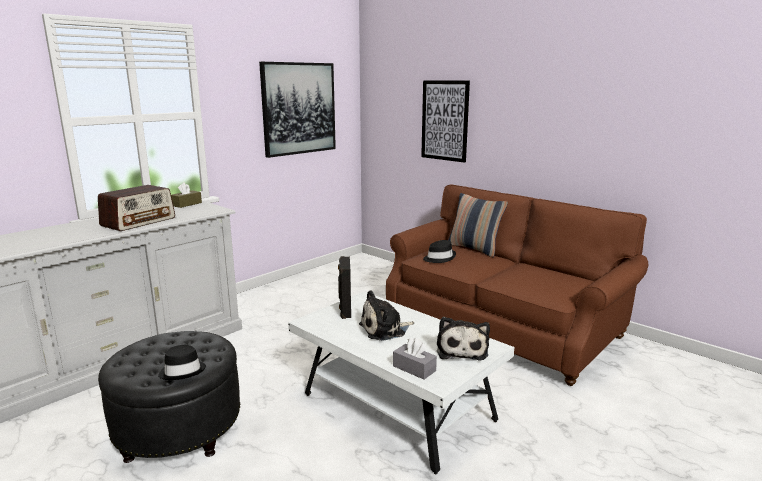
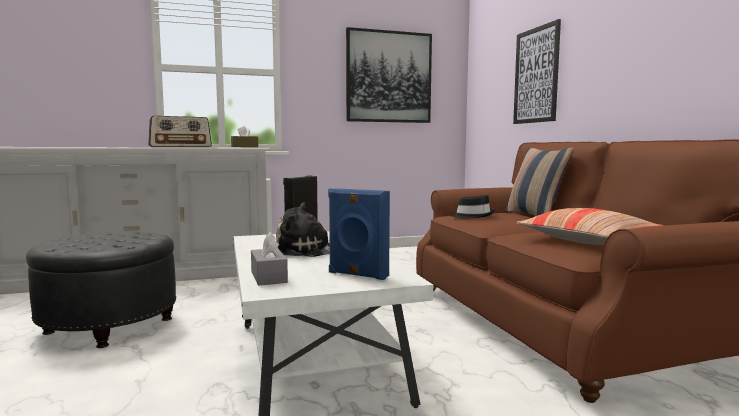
camera: 30 degrees right, 10 degrees down
(182, 371) = (89, 247): black hat -> none
(461, 349) = (357, 275): plush toy -> blue speaker
(545, 280) = (587, 240): none -> pillow

